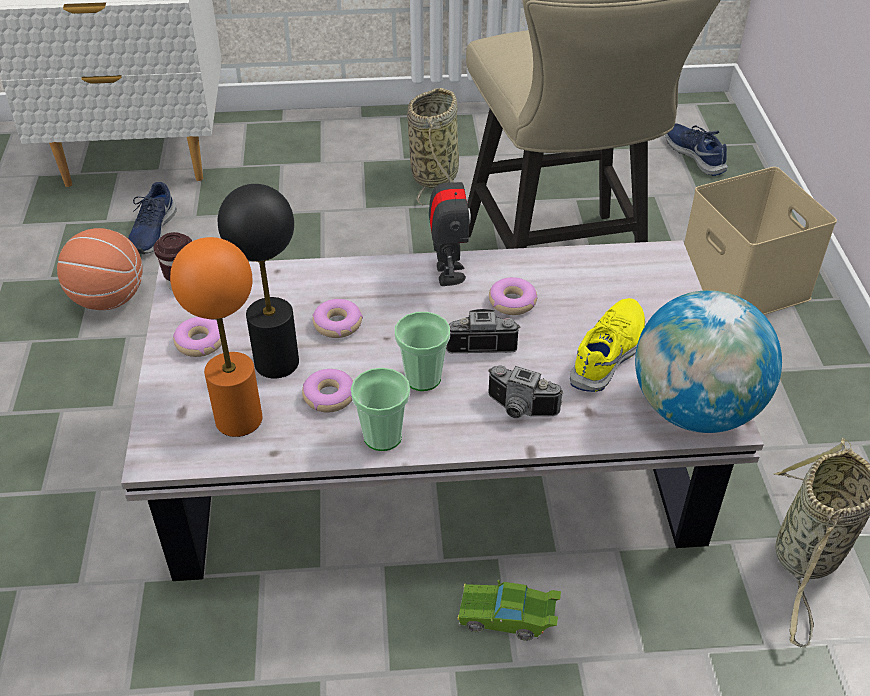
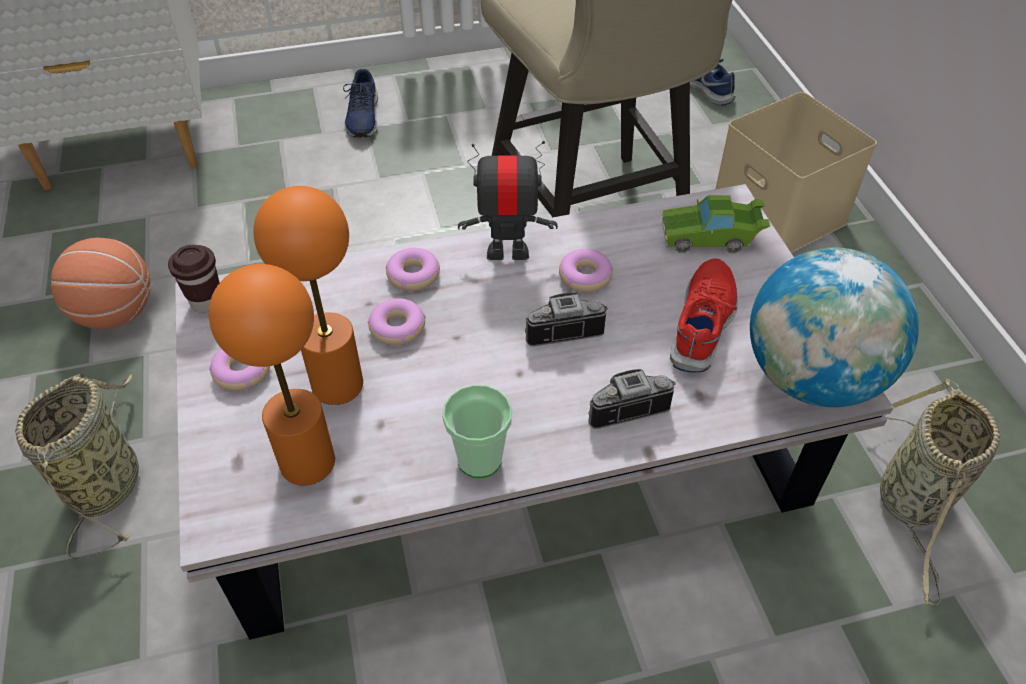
camera: 10 degrees left, 5 degrees up
(152, 231) = (151, 230): blue shoe -> blue shoe (362, 117)
(277, 362) = (337, 383): black table lamp -> orange table lamp
(329, 396) = (407, 417): donut -> donut (413, 275)
(422, 378) = (508, 380): cup -> none
(435, 174) = (444, 133): basket -> basket (107, 481)
(448, 273) = (507, 251): toy robot -> toy robot turned 75 degrees counterclockwise
(508, 618) = (626, 621): green toy car -> green toy car (710, 238)
(519, 410) = (624, 405): camera -> camera turned 150 degrees clockwise
(609, 353) = (704, 323): yellow shoe -> red shoe

